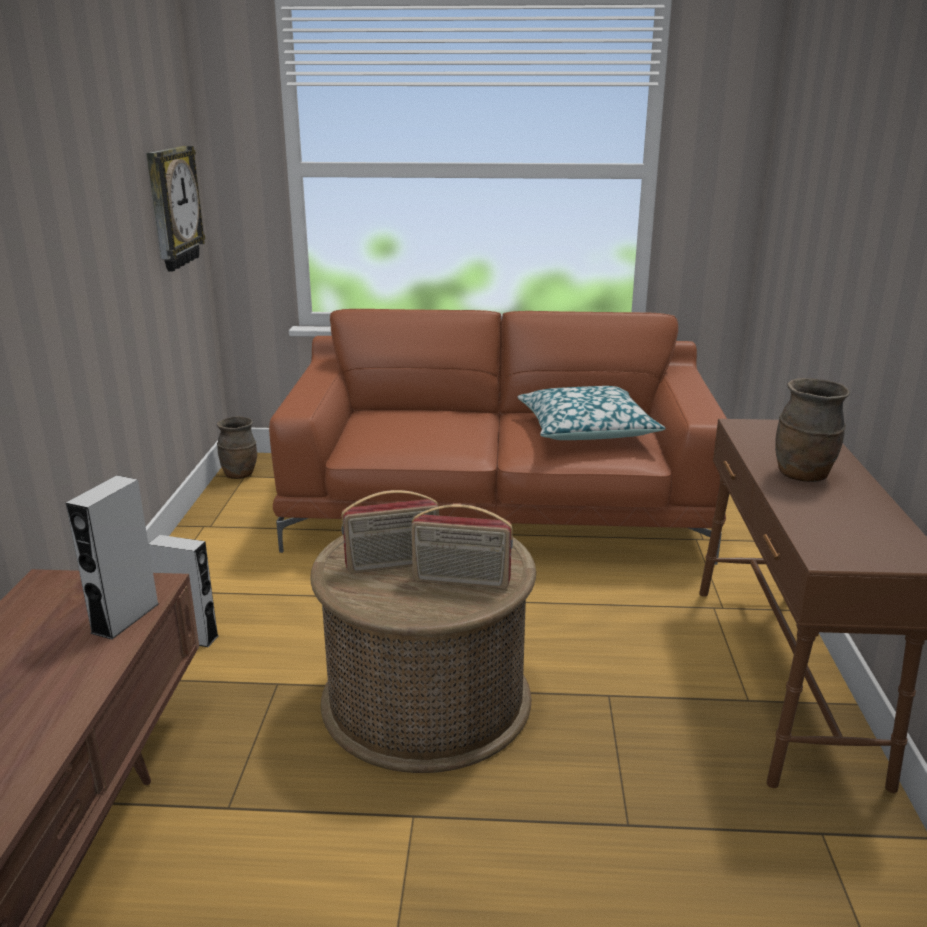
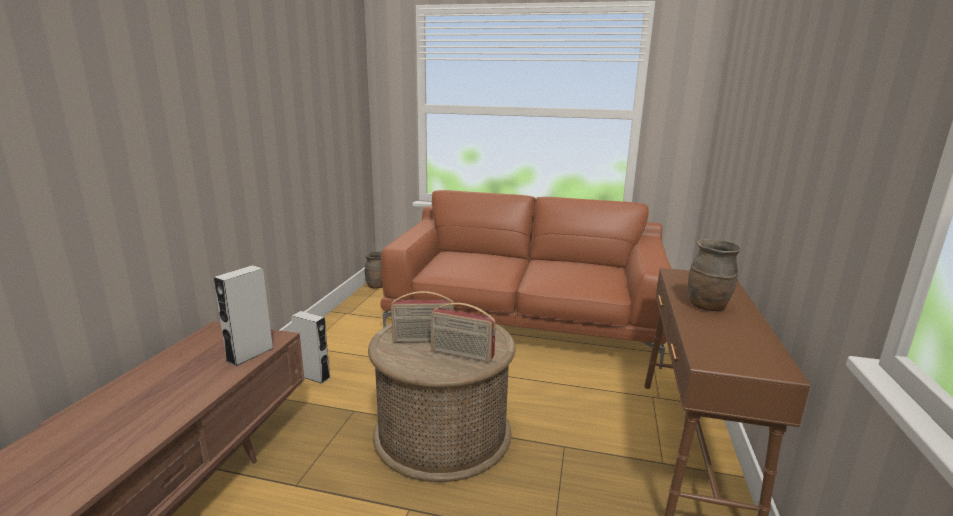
camera: 10 degrees right, 5 degrees down
(172, 208) = (346, 126): wall clock -> none
(586, 429) = (579, 272): pillow -> none

